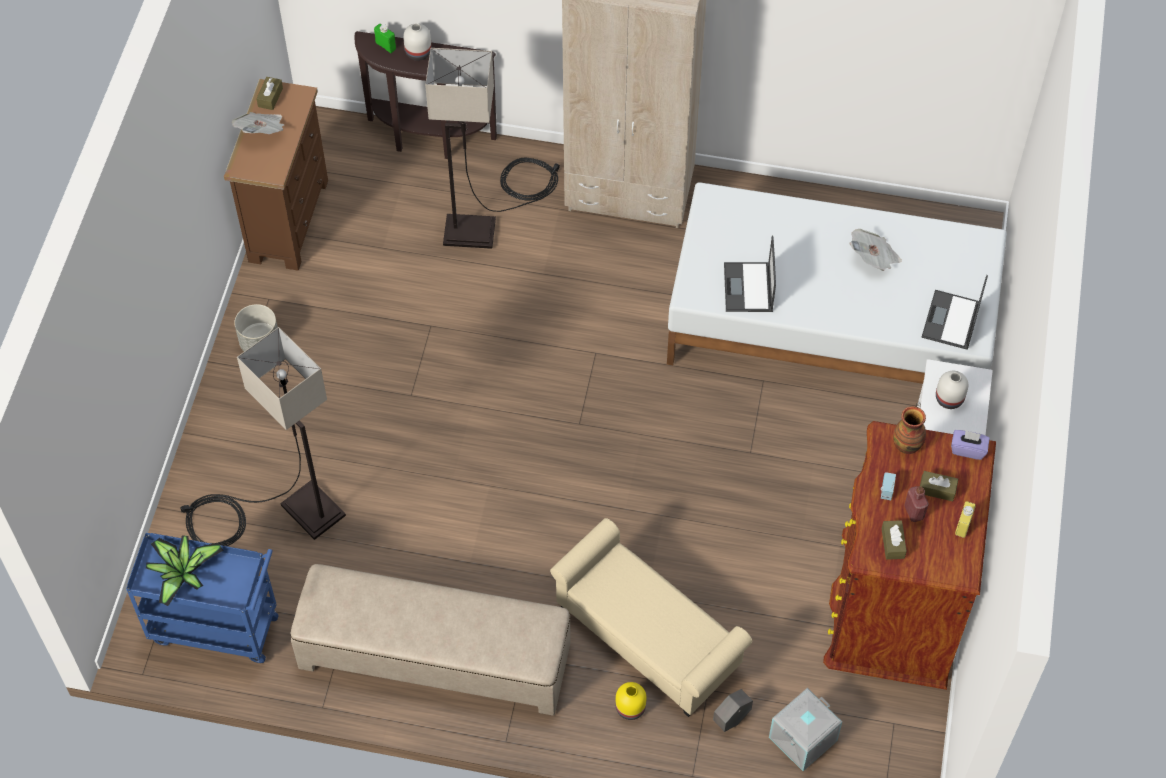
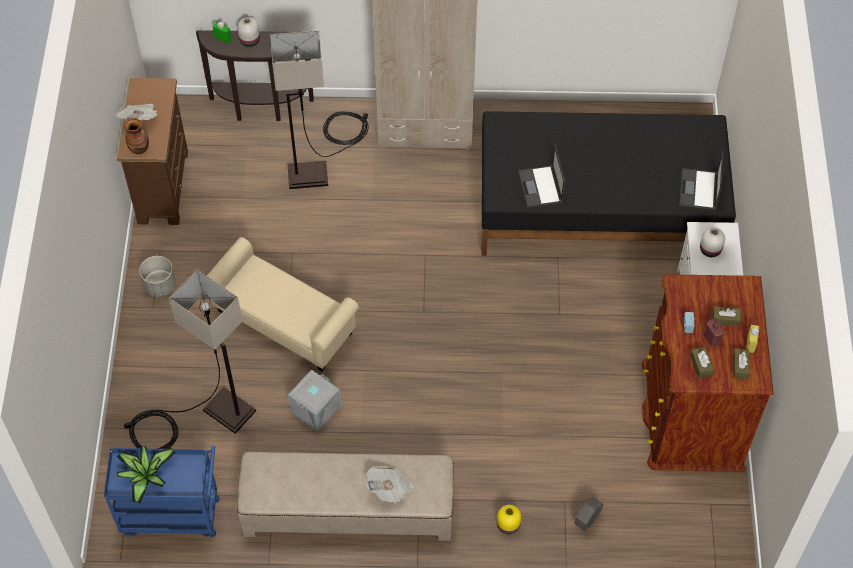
camera: 10 degrees left, 0 degrees up
(270, 97) = (140, 91): brown tissue box -> brown tissue box (740, 366)
(648, 638) = (511, 469): beige ottoman -> beige ottoman (285, 322)
(803, 740) = (645, 528): grey storage box -> grey storage box (316, 409)
(831, 326) = (600, 208): white bed -> black bed
(874, 258) = (631, 151): newspaper -> newspaper (390, 489)
(907, 445) = (695, 288): vase -> vase (139, 148)
(968, 449) = (742, 285): purple tissue box -> none

